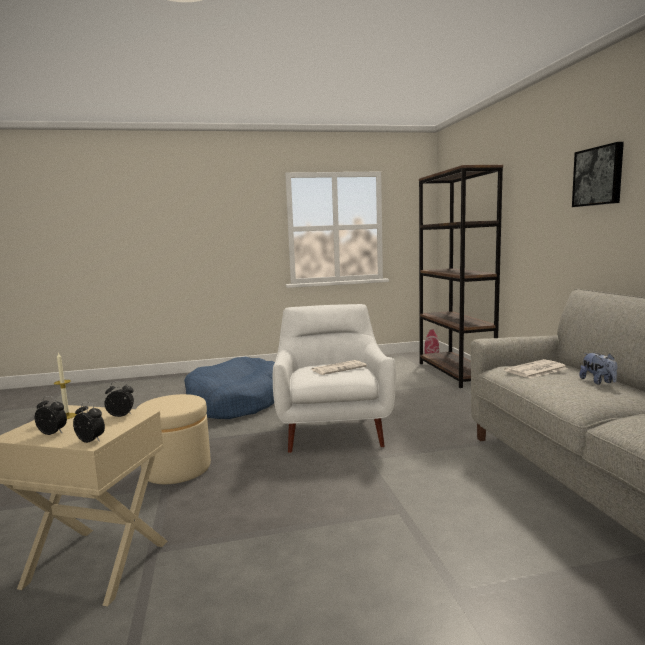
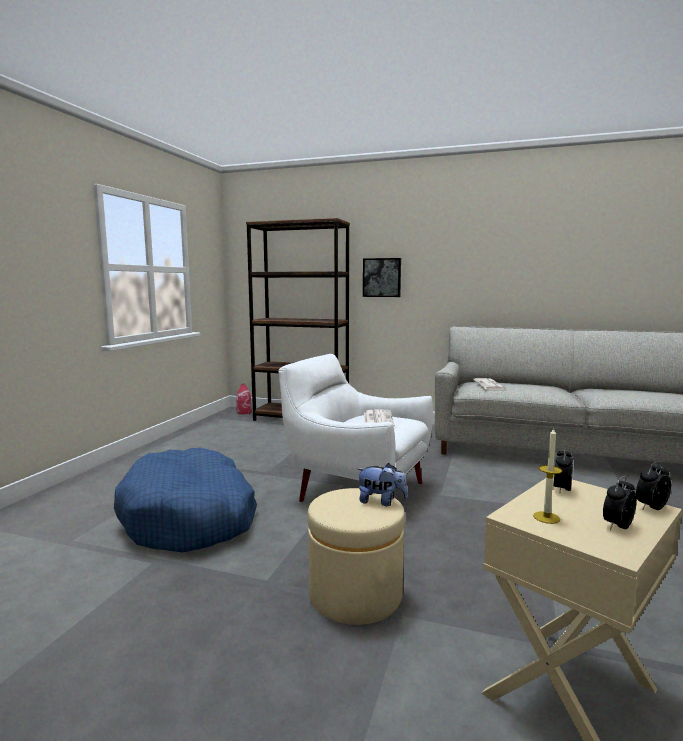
camera: 60 degrees left, 0 degrees up
(598, 382) = (522, 385): plush toy -> plush toy (381, 502)
(599, 176) = (458, 245): picture -> picture (382, 277)

